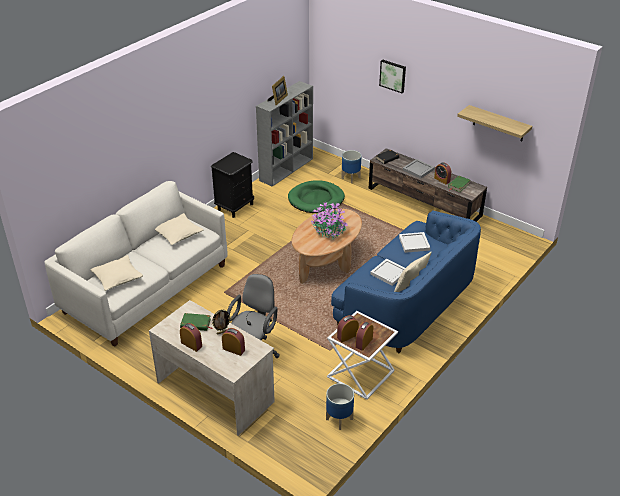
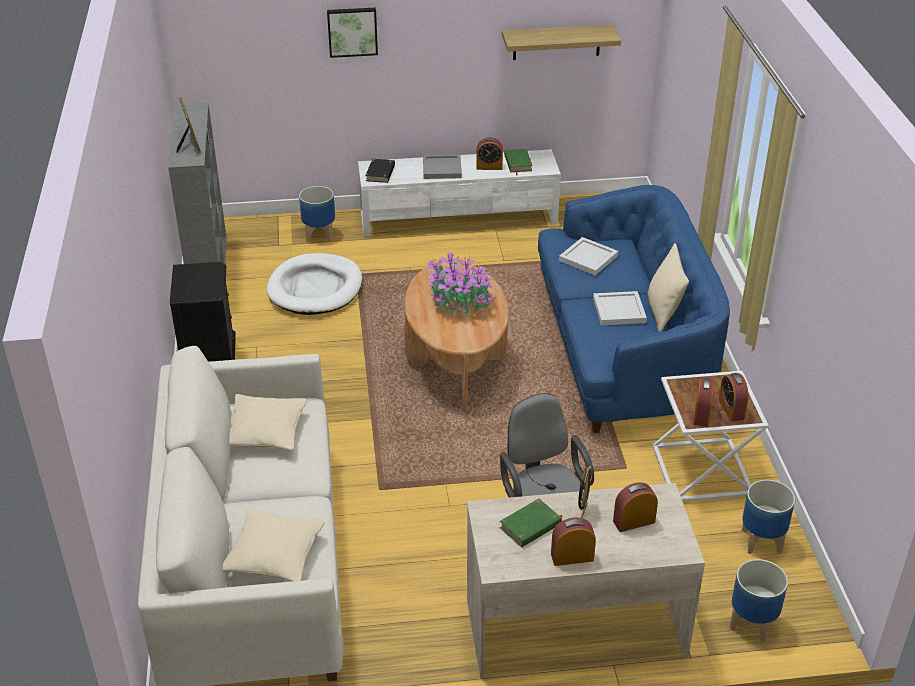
camera: 45 degrees left, 0 degrees up
(282, 445) = (752, 624): none -> planter
(316, 199) = (315, 288): green dog bed -> white dog bed
(424, 202) = (459, 217): brown tv stand -> white tv stand

